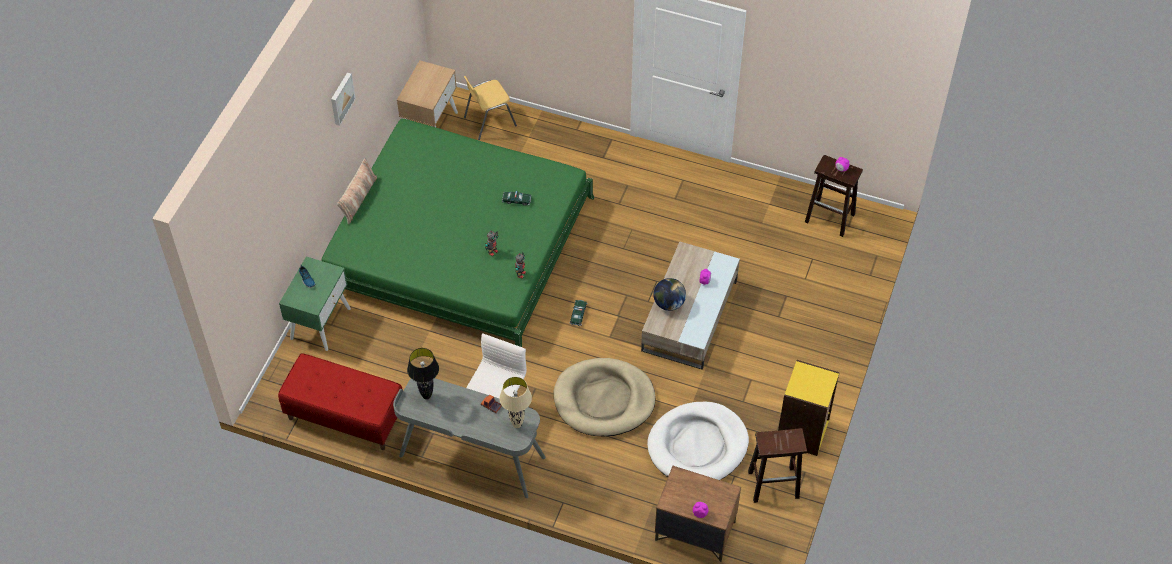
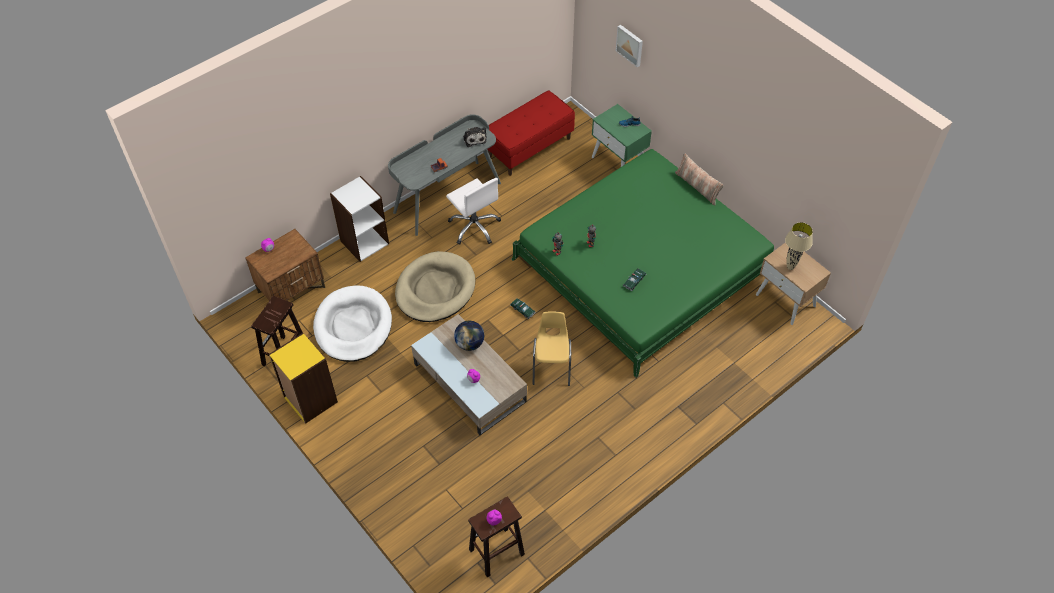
camera: 120 degrees right, 0 degrees up
(341, 98) = (741, 122): picture -> picture (630, 45)
(426, 396) = (474, 138): black table lamp -> plush toy
(489, 121) = (768, 342): yellow chair -> yellow chair (552, 367)
(517, 425) = (413, 174): beige table lamp -> beige table lamp (790, 267)
(586, 501) = (364, 242): none -> white bookcase

